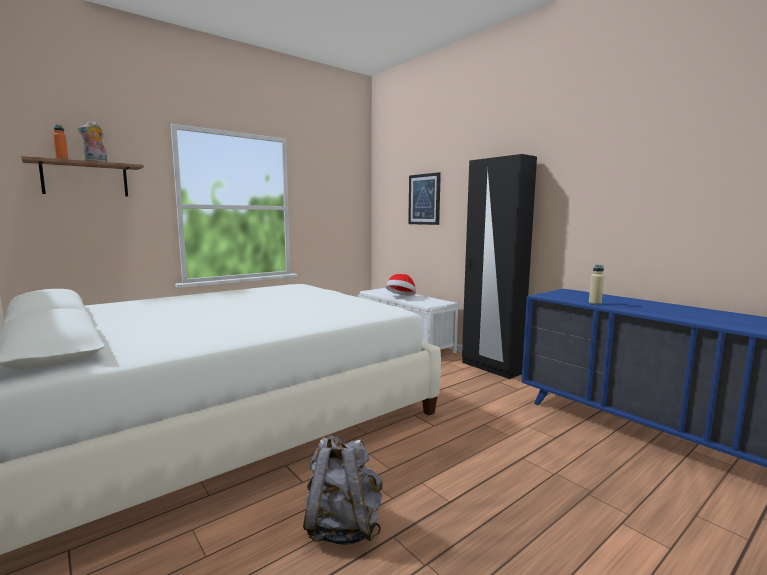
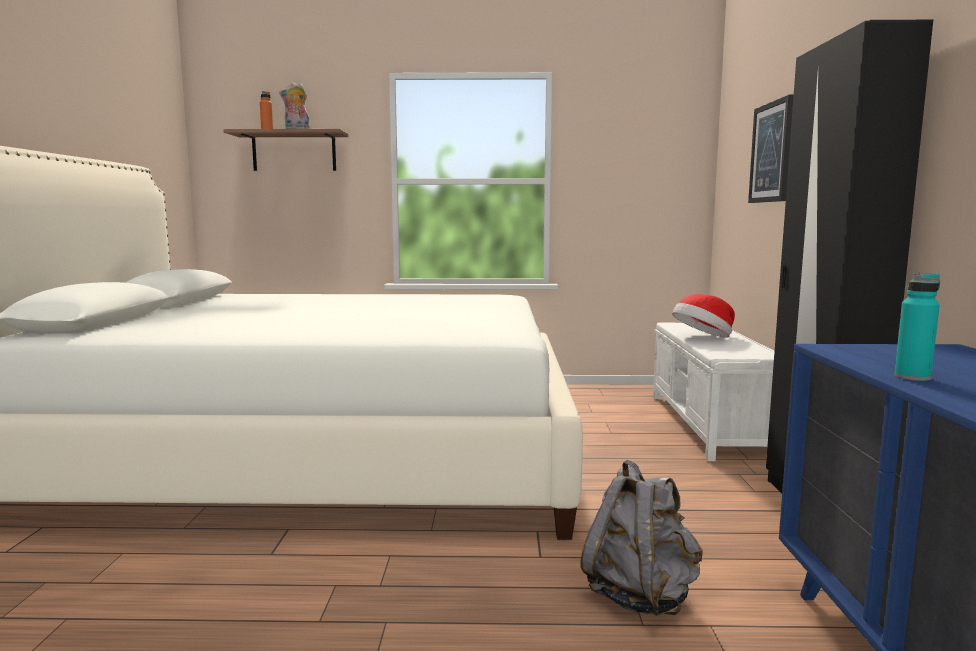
camera: 40 degrees right, 0 degrees up
(343, 527) = (219, 622): grey backpack -> grey backpack (640, 595)
(595, 303) = (912, 377): beige bottle -> turquoise bottle

